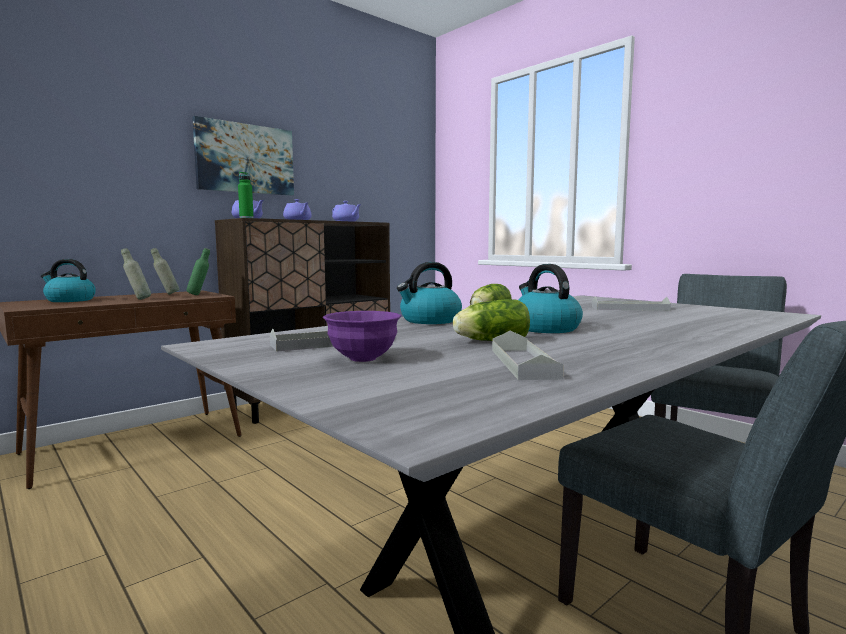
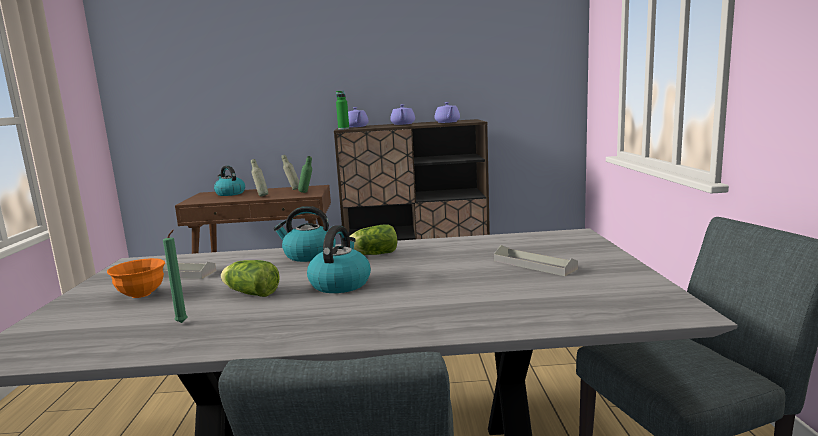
camera: 40 degrees right, 5 degrees up
(245, 158) = (365, 71): picture -> none
(363, 358) = (141, 294): purple bowl -> orange bowl
(523, 363) = (183, 323): grey tray -> green candle

